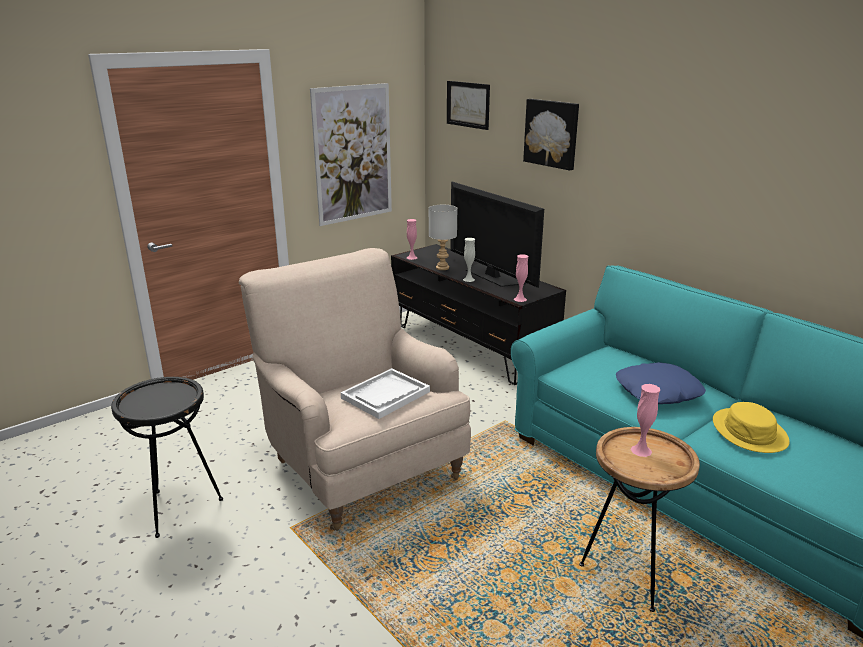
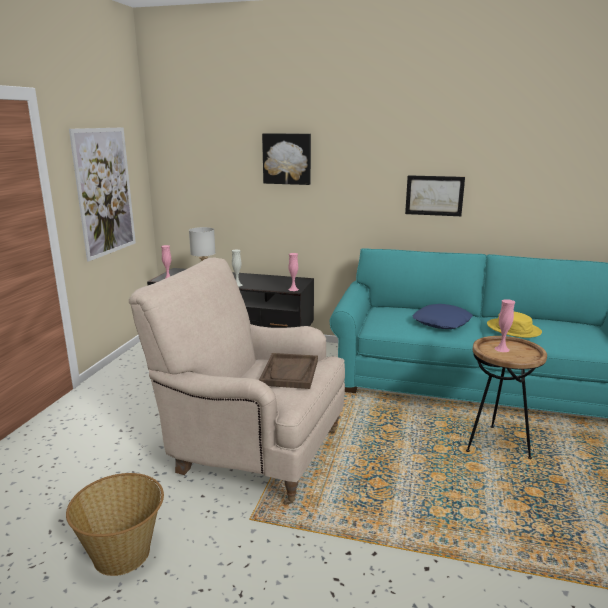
camera: 35 degrees left, 5 degrees down
(179, 508) = (123, 553): black side table -> basket
(385, 395) = (290, 372): white tray -> brown tray
(468, 104) = (197, 143): picture -> picture (434, 195)
(492, 276) = (251, 279): television -> none

